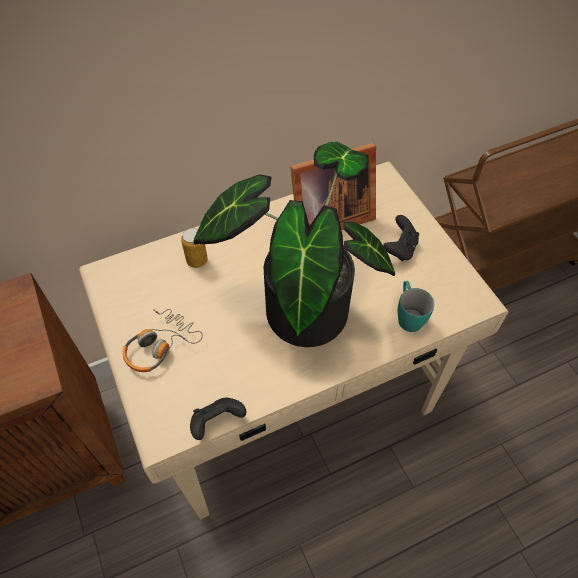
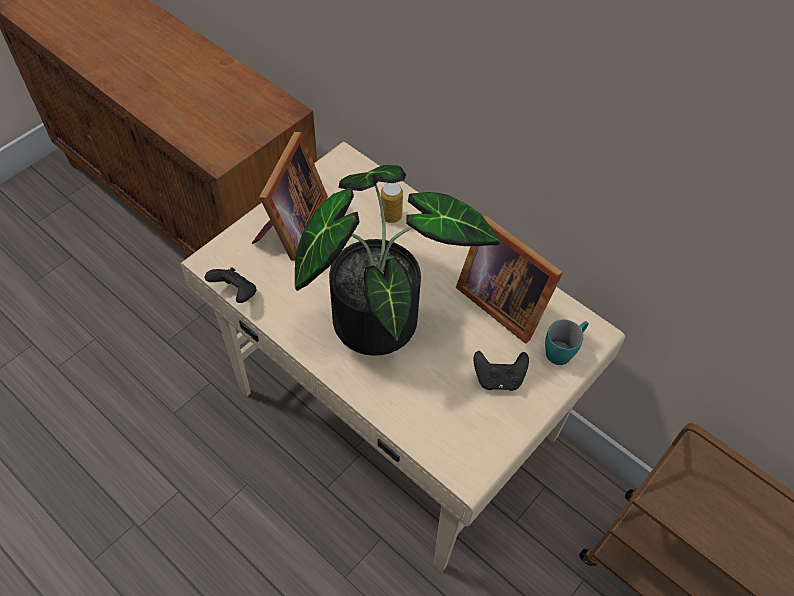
camera: 65 degrees right, 0 degrees up
(160, 346) = (290, 226): headphones -> picture frame
(408, 316) = (414, 409): turquoise mug -> turquoise mug (563, 350)

